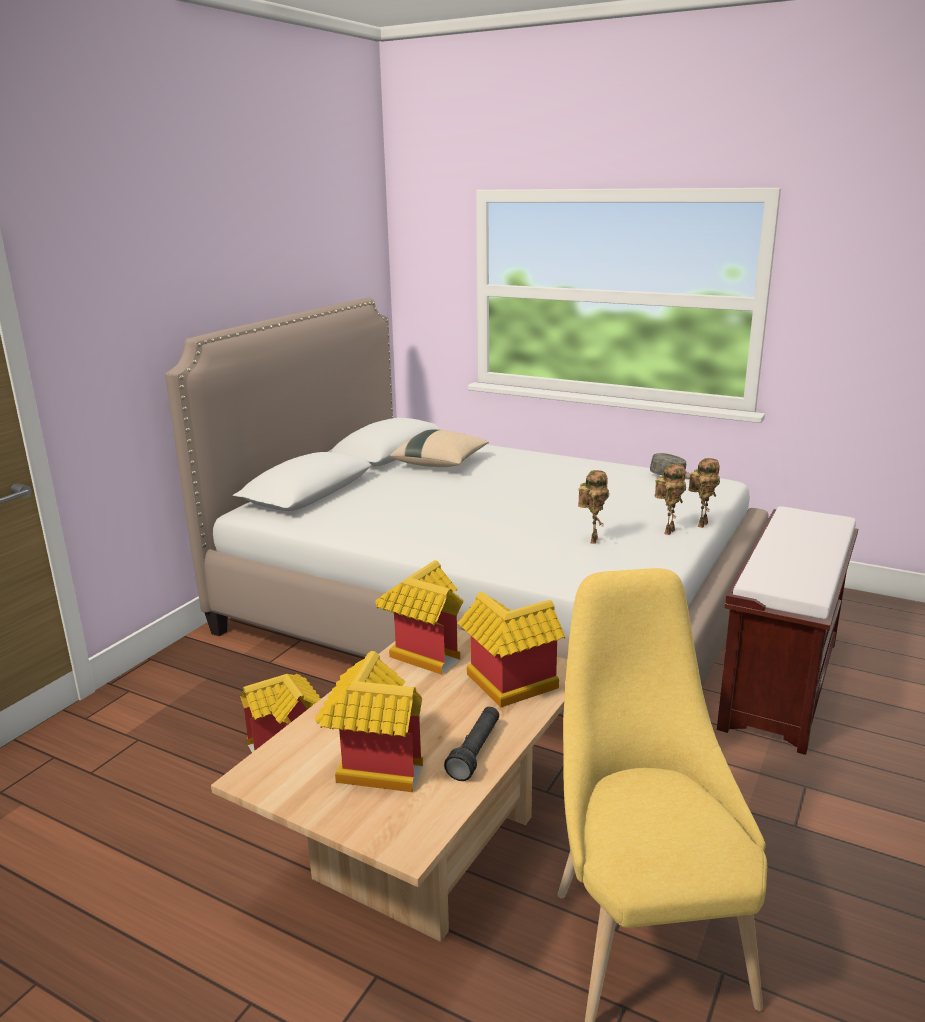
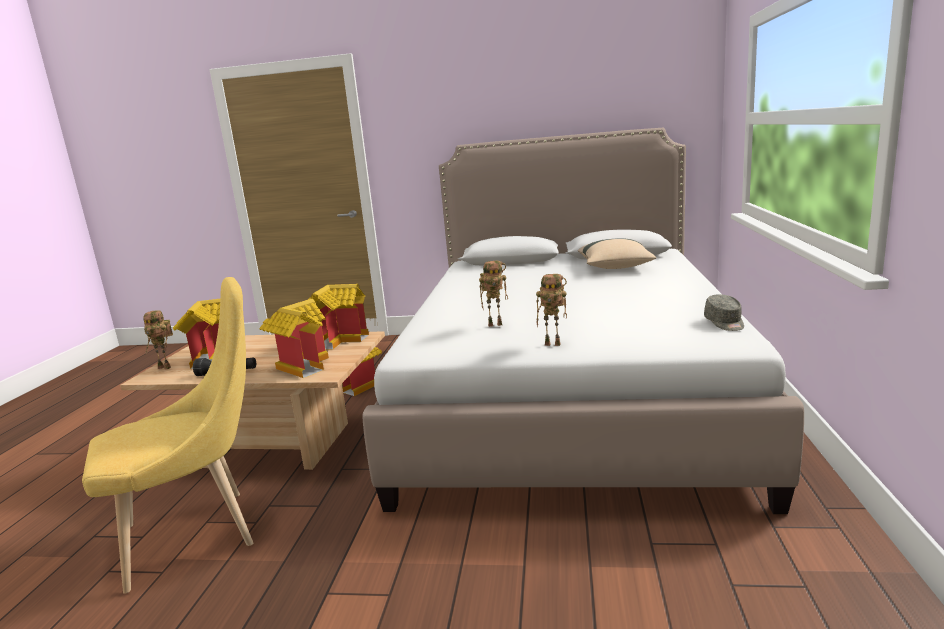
camera: 70 degrees right, 5 degrees down
(701, 524) = (592, 352): toy robot -> toy robot (166, 367)
(779, 682) = (579, 559): brown bench -> none

